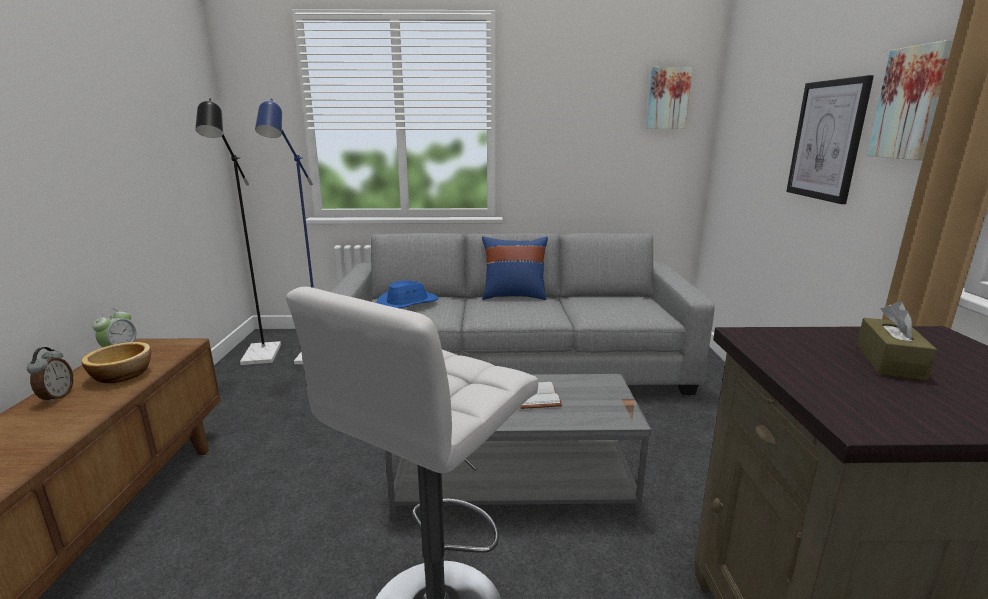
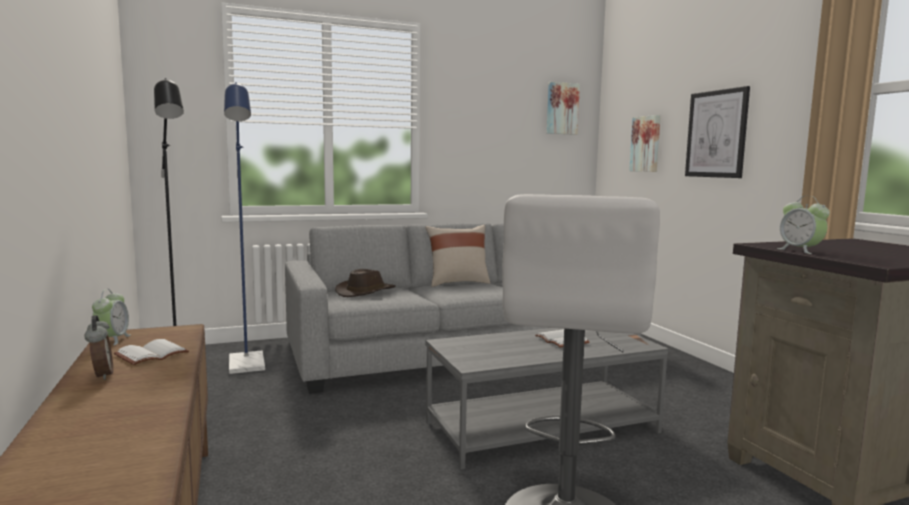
camera: 20 degrees left, 10 degrees down
(123, 374) = (152, 354): bowl -> white book
(407, 303) = (366, 292): blue hat -> brown hat
(514, 296) = (457, 283): blue pillow -> beige pillow
(782, 361) = (800, 251): none -> alarm clock
(889, 361) = (852, 248): brown tissue box -> none
(913, 103) = (785, 103): picture -> picture (646, 144)

